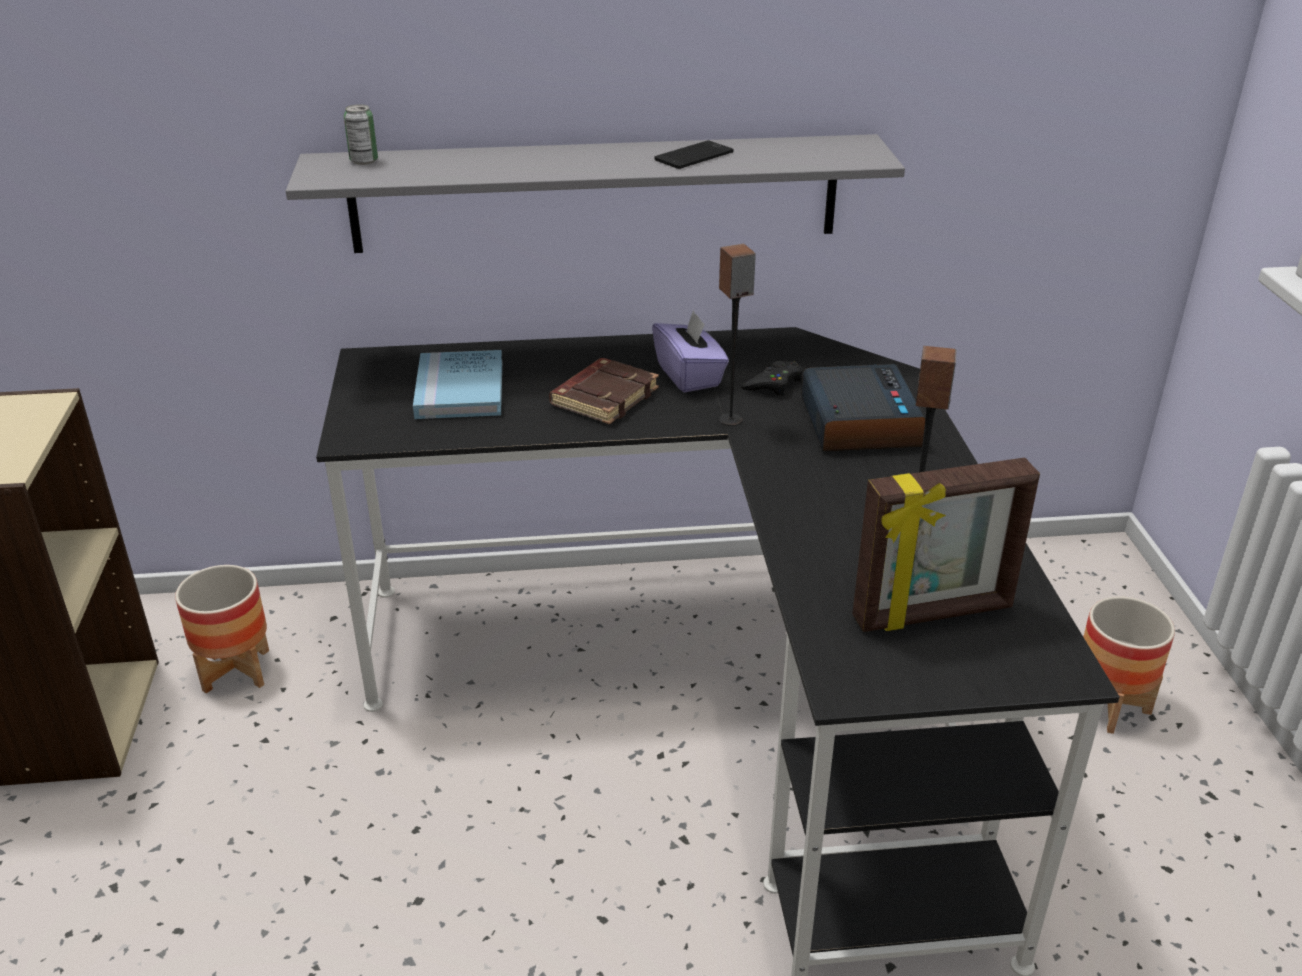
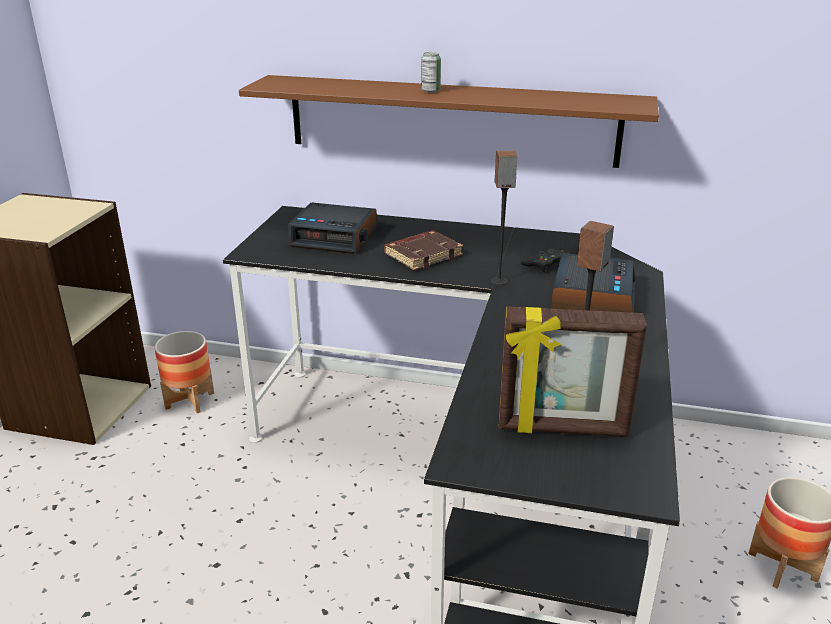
camera: 20 degrees right, 5 degrees down
(364, 161) = (299, 81): can -> can (430, 90)
(460, 389) = (335, 237): blue book -> alarm clock
(595, 193) = (451, 120): grey shelf -> brown shelf
(689, 375) = (490, 251): purple tissue box -> none
(694, 156) = (510, 96): phone -> none

